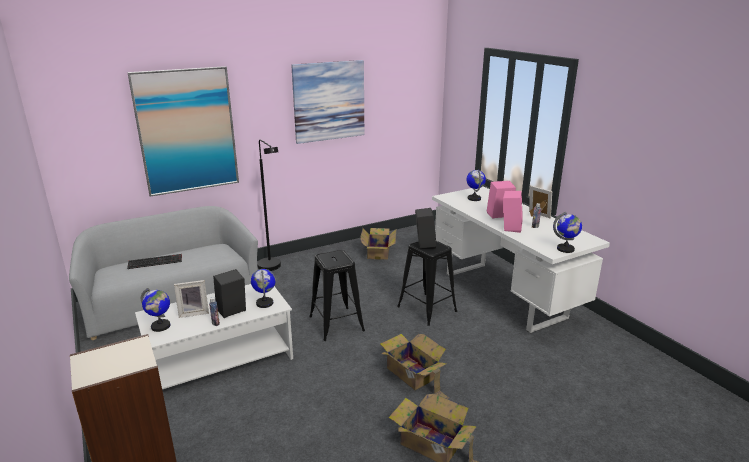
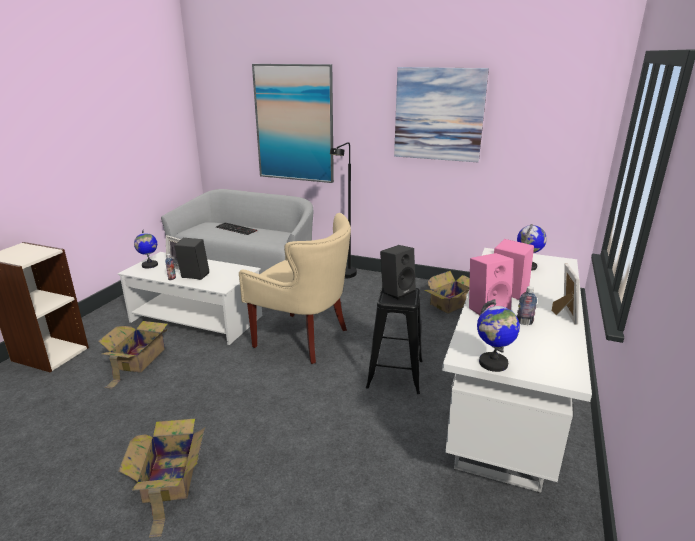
camera: 50 degrees right, 0 degrees up
(265, 303) = (220, 281): globe -> none
(336, 323) = (303, 339): black stool -> beige armchair
(413, 375) = (271, 416): cardboard box -> cardboard box (138, 360)

